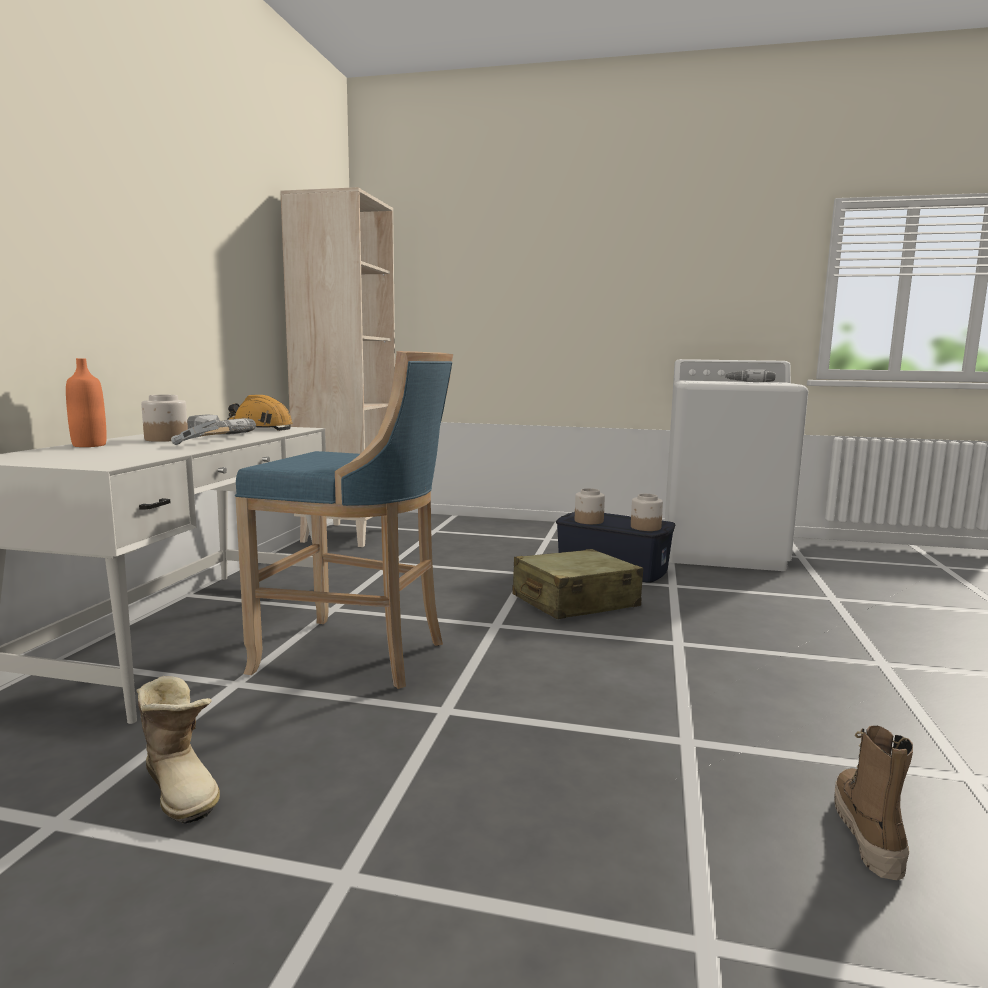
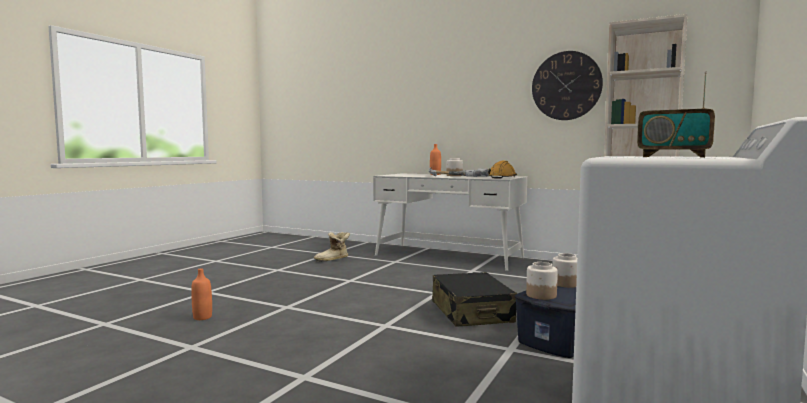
camera: 105 degrees right, 5 degrees down
(240, 257) = (566, 86): none -> wall clock
(358, 656) = (410, 273): blue stool -> none
(574, 602) = (471, 312): beige suitcase -> black suitcase
(747, 382) = (673, 157): power drill -> radio
(866, 833) = (202, 317): boot -> orange bottle

